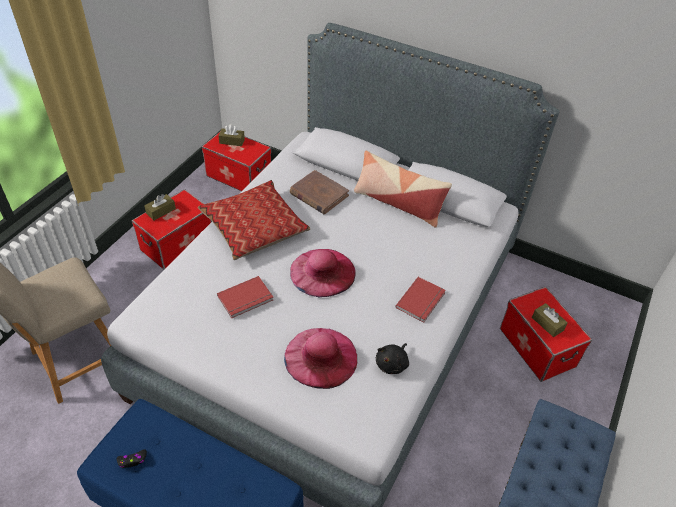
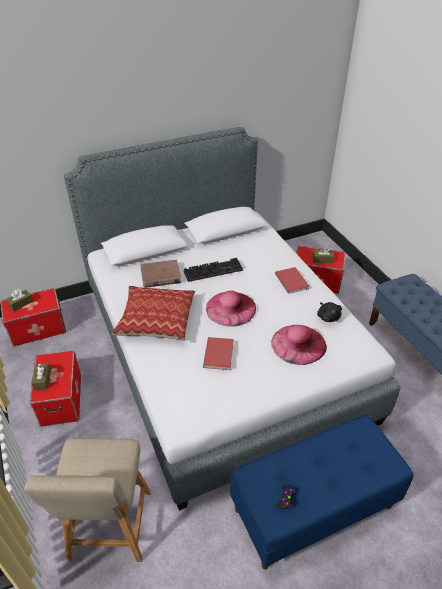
camera: 50 degrees left, 5 degrees down
(369, 227) = (213, 270): none -> keyboard
(398, 203) = (206, 248): pillow -> none

